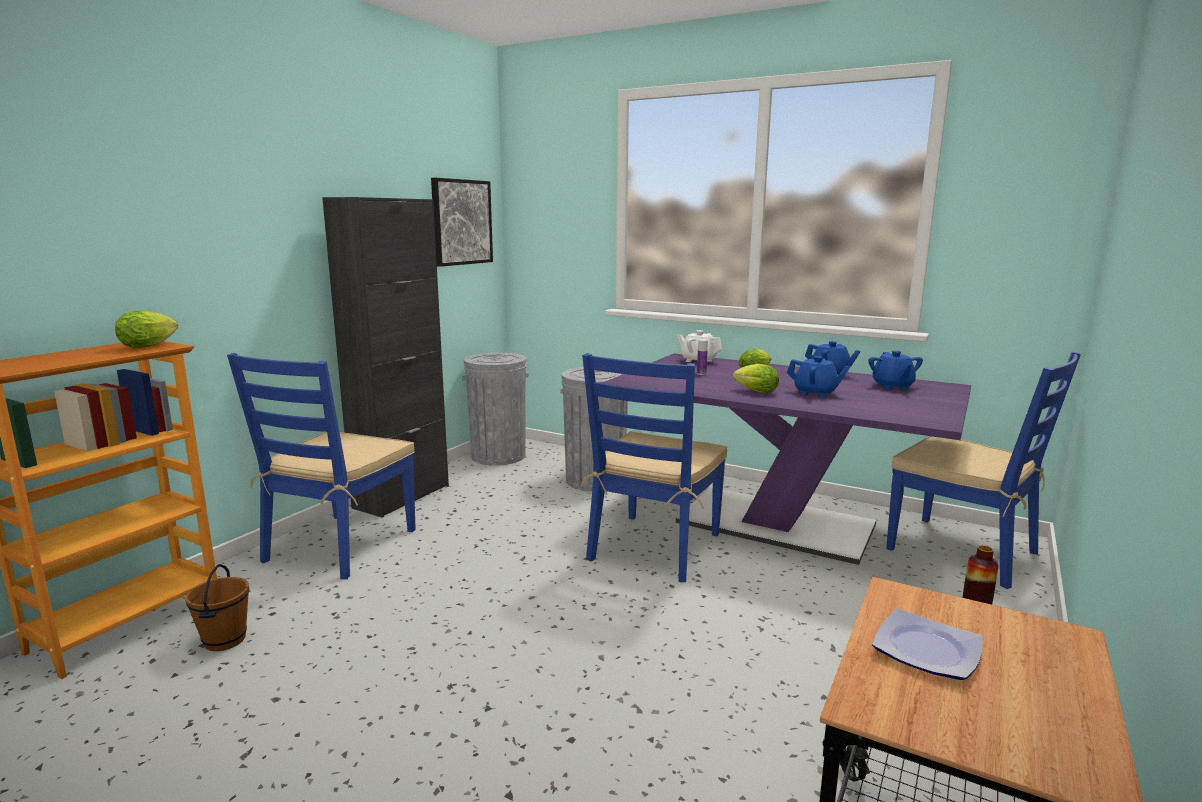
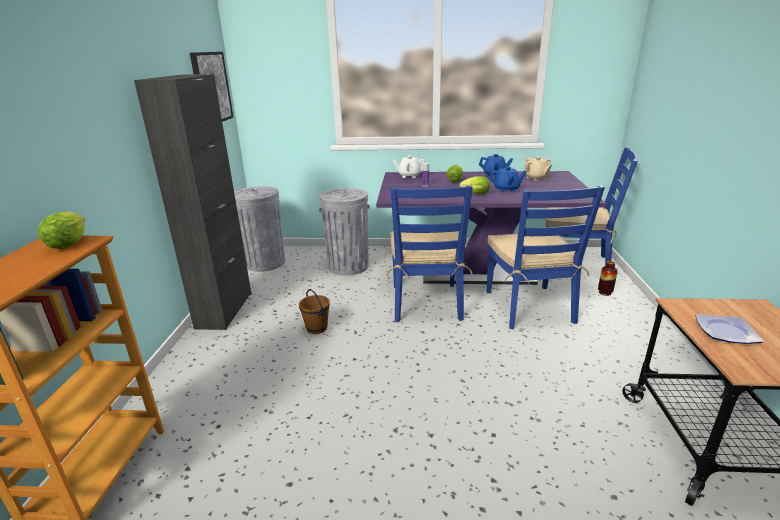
camera: 25 degrees left, 10 degrees up
(224, 640) = (202, 459): brown bucket -> brown bucket (316, 328)
(340, 545) = (216, 360): blue chair -> blue chair (529, 307)
(892, 386) = (536, 178): blue teapot -> beige teapot

